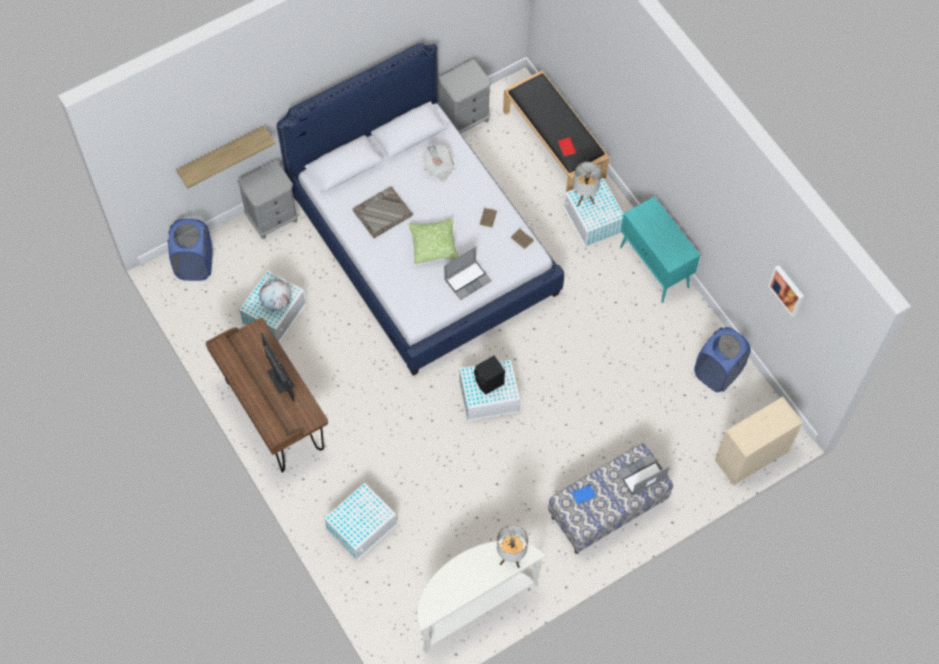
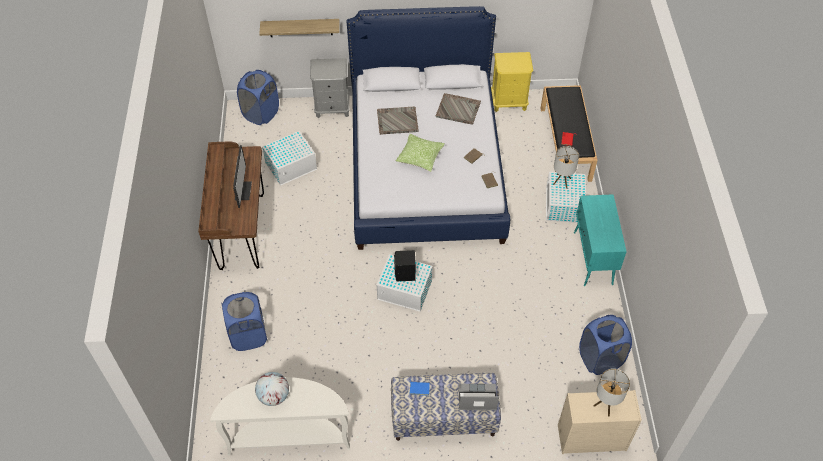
camera: 30 degrees right, 10 degrees down
(277, 302) = (290, 153): globe -> globe (274, 396)
(362, 526) = (249, 335): white storage box -> blue laundry basket
(438, 167) = (458, 110): newspaper -> grey tray
(464, 118) = (509, 102): grey nightstand -> yellow nightstand
(467, 279) = (429, 190): laptop -> none
(511, 556) = (320, 400): table lamp -> table lamp (606, 404)
(787, 289) = (673, 286): picture -> none

